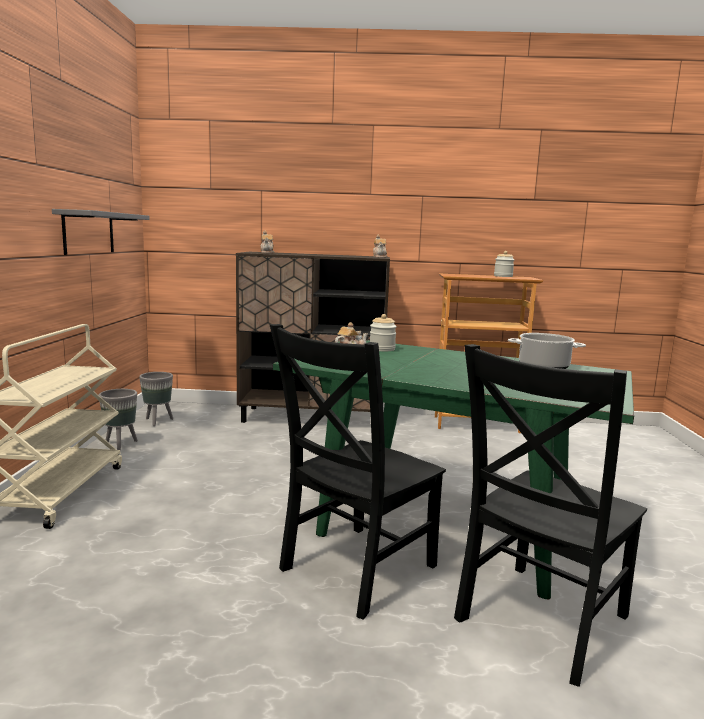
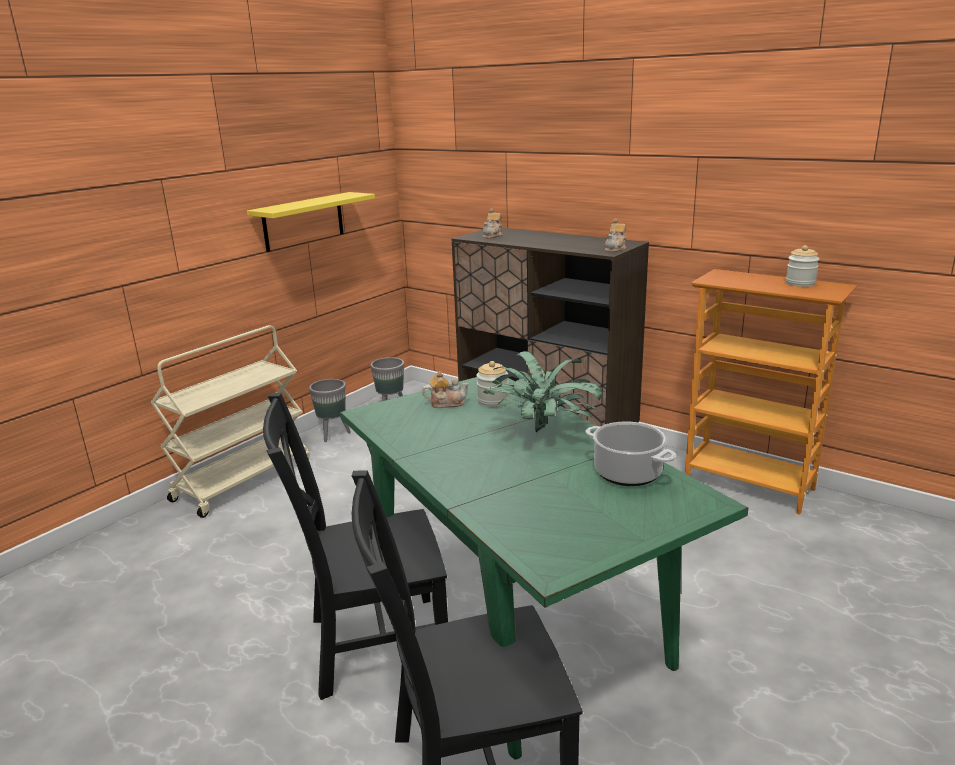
camera: 35 degrees right, 10 degrees up
(89, 232) = (303, 221): grey shelf -> yellow shelf
(450, 357) = (544, 430): none -> potted plant

